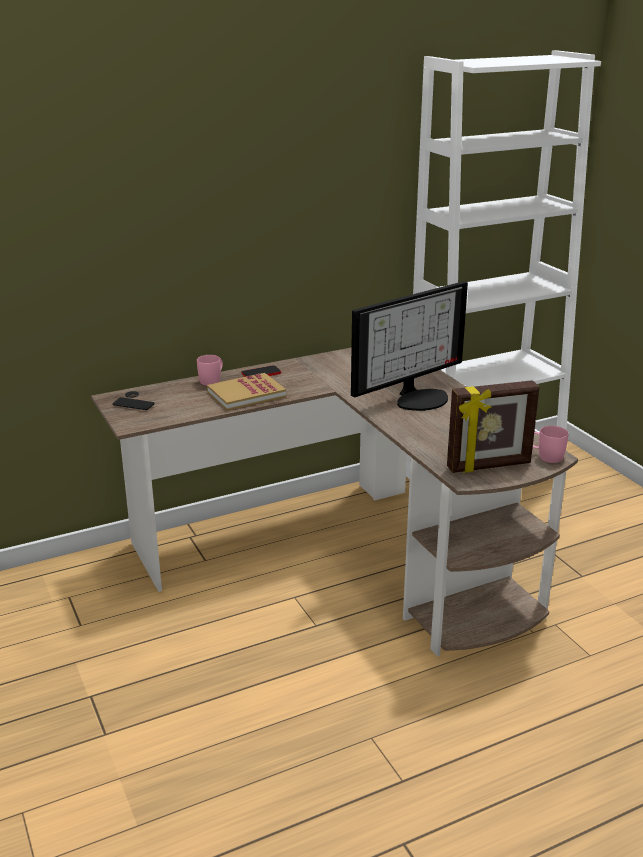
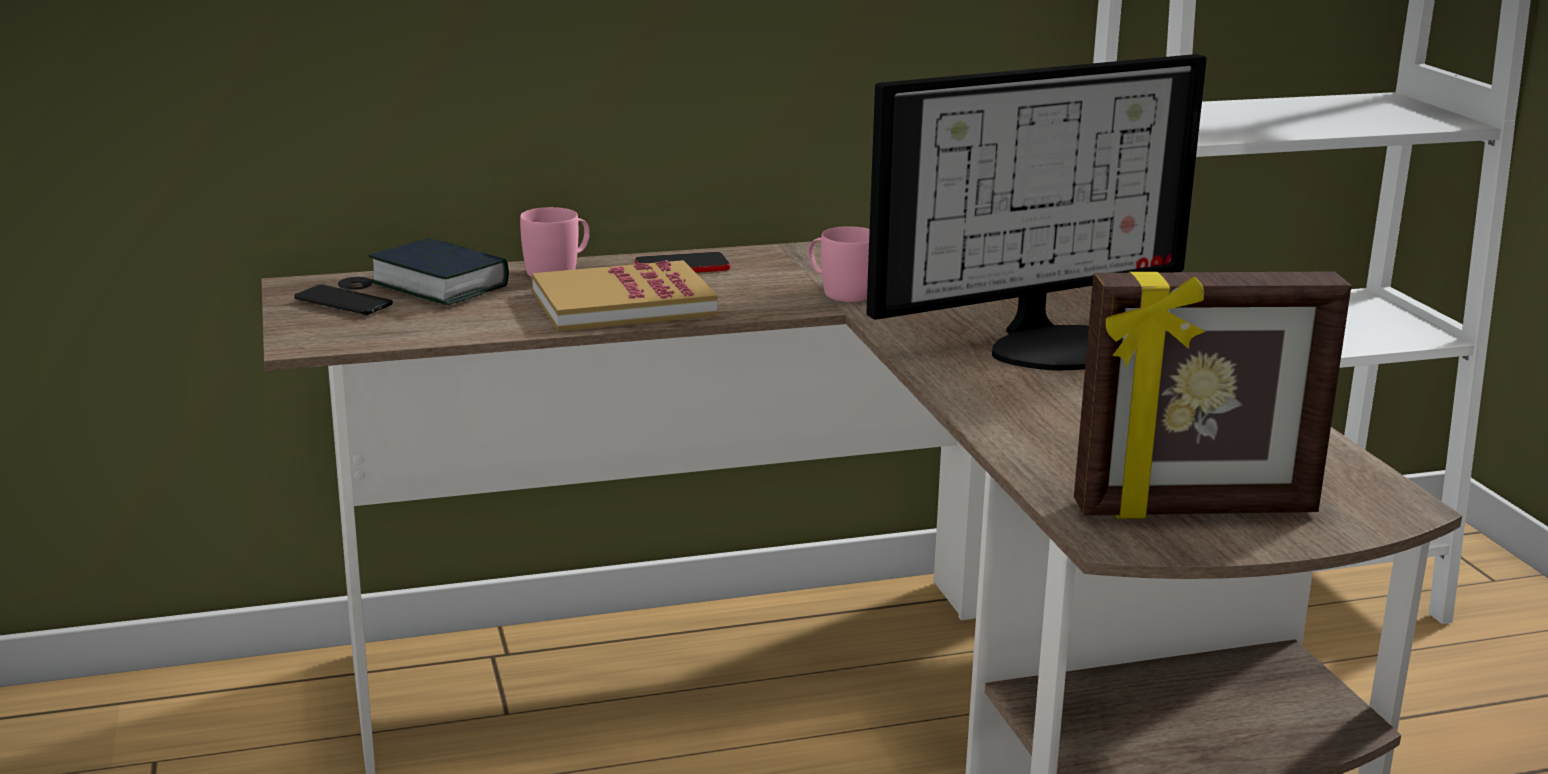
camera: 10 degrees right, 5 degrees down
(168, 392) = (439, 284): none -> book
(545, 456) = (1366, 501): pink mug -> pink mug (839, 291)

